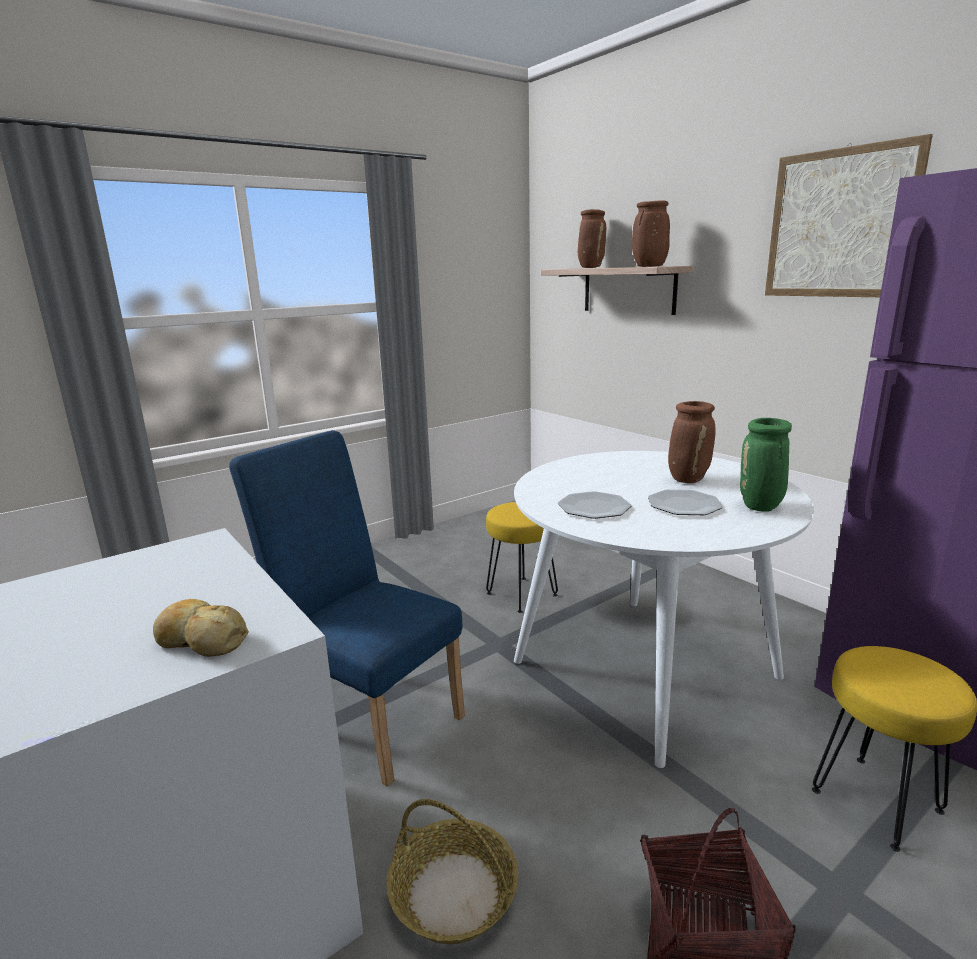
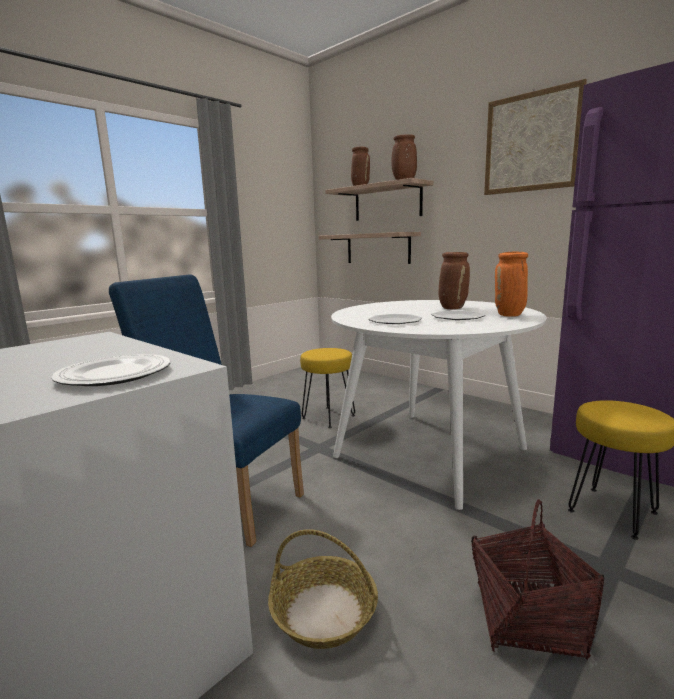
camera: 10 degrees left, 5 degrees down
(201, 640) = (115, 374): bread -> plate
(612, 353) = (378, 248): none -> shelf
(761, 507) = (510, 315): green vase -> orange vase

